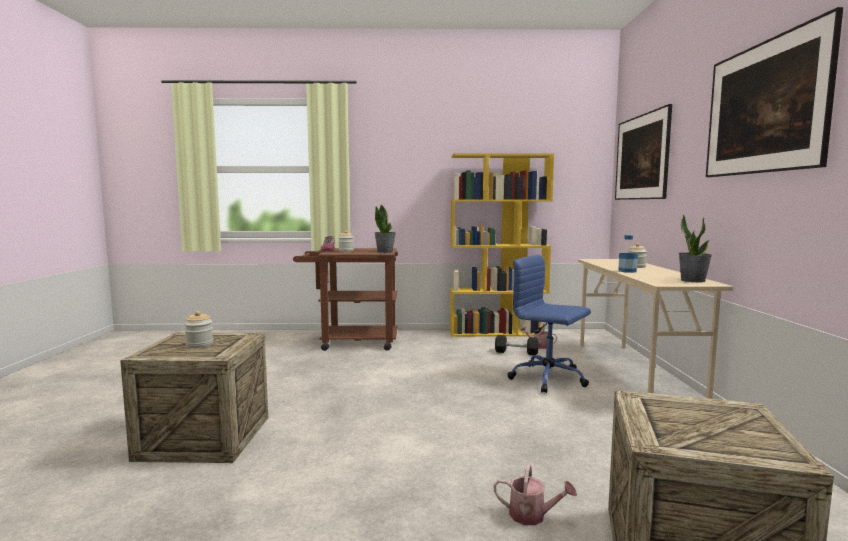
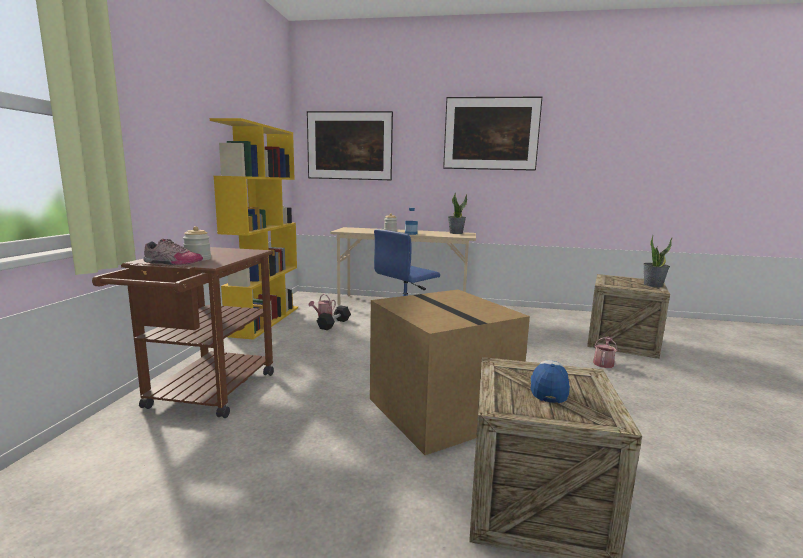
camera: 80 degrees left, 5 degrees up
(199, 345) = (548, 388): jar -> cap
(341, 403) = (438, 410): none -> cardboard box
(385, 252) = (246, 250): potted plant -> potted plant (653, 285)

